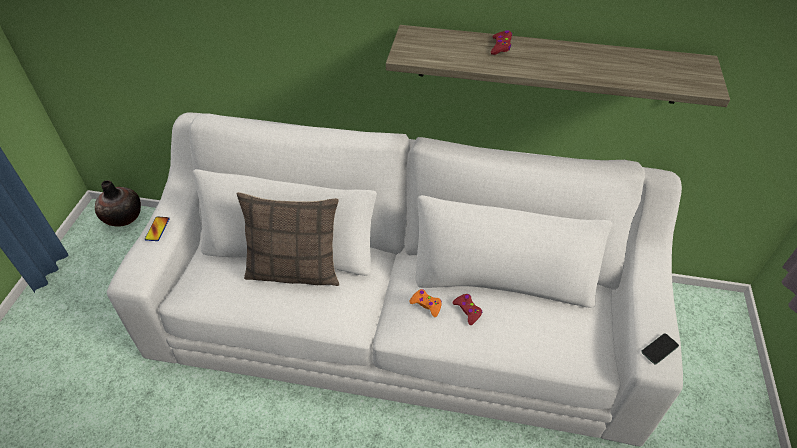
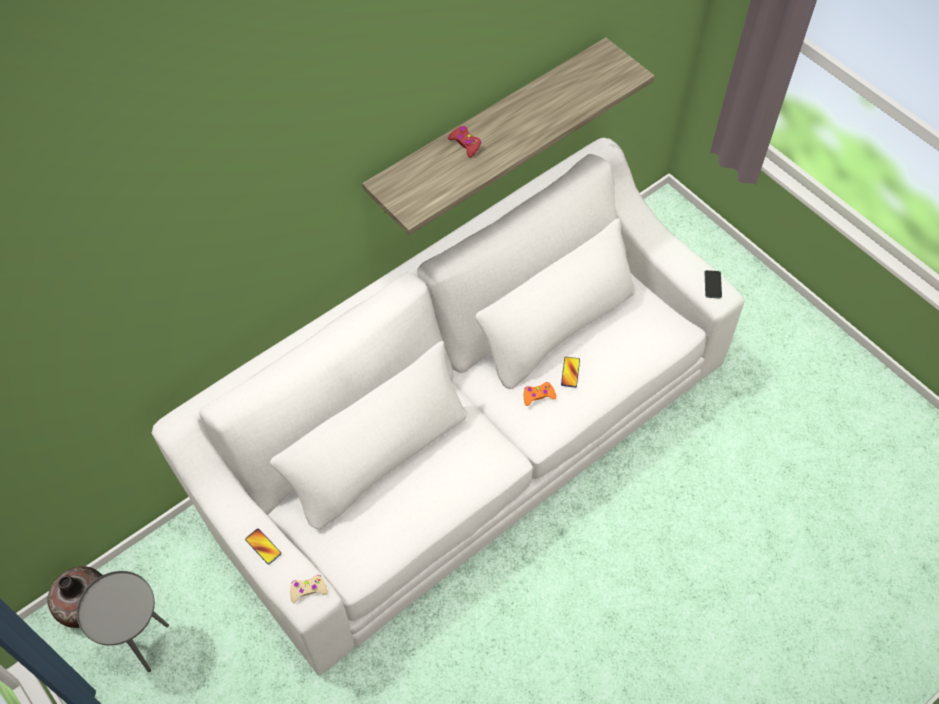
camera: 50 degrees left, 10 degrees up
(115, 259) = (145, 644): none -> grey side table
(136, 271) = (308, 590): none -> beige game controller
(295, 270) = (414, 465): pillow -> none
(467, 310) = (570, 372): red game controller -> phone

